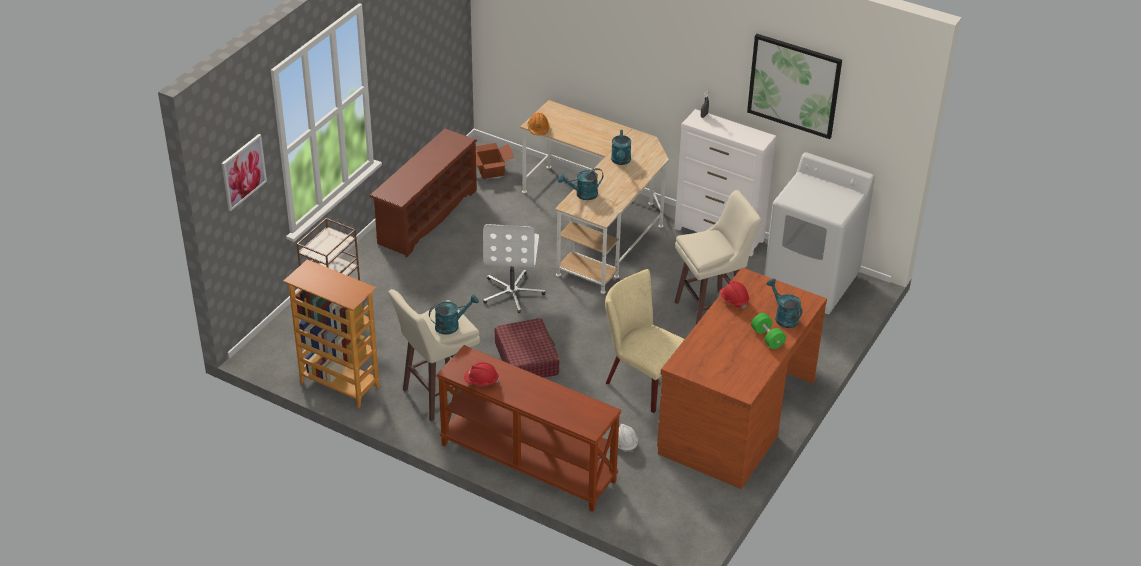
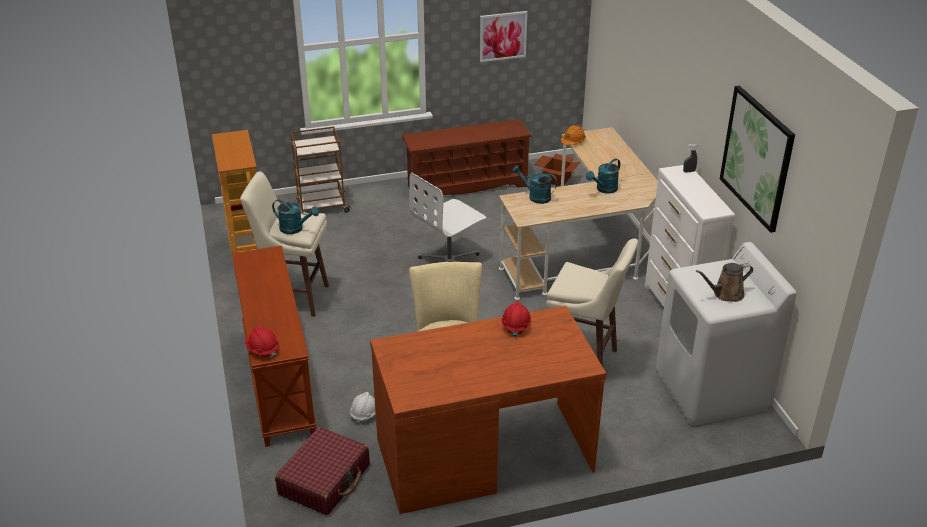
camera: 45 degrees right, 5 degrees down
(243, 172) = (243, 40): picture -> picture (502, 36)
(481, 382) = (249, 275): red hard hat -> red hard hat (262, 349)
(526, 359) = (390, 310): red suitcase -> red suitcase (324, 480)
(767, 338) = (497, 371): green dumbbell -> none
(783, 317) = (539, 364): turquoise watering can -> none
(828, 201) = (725, 294): none -> brown watering can

